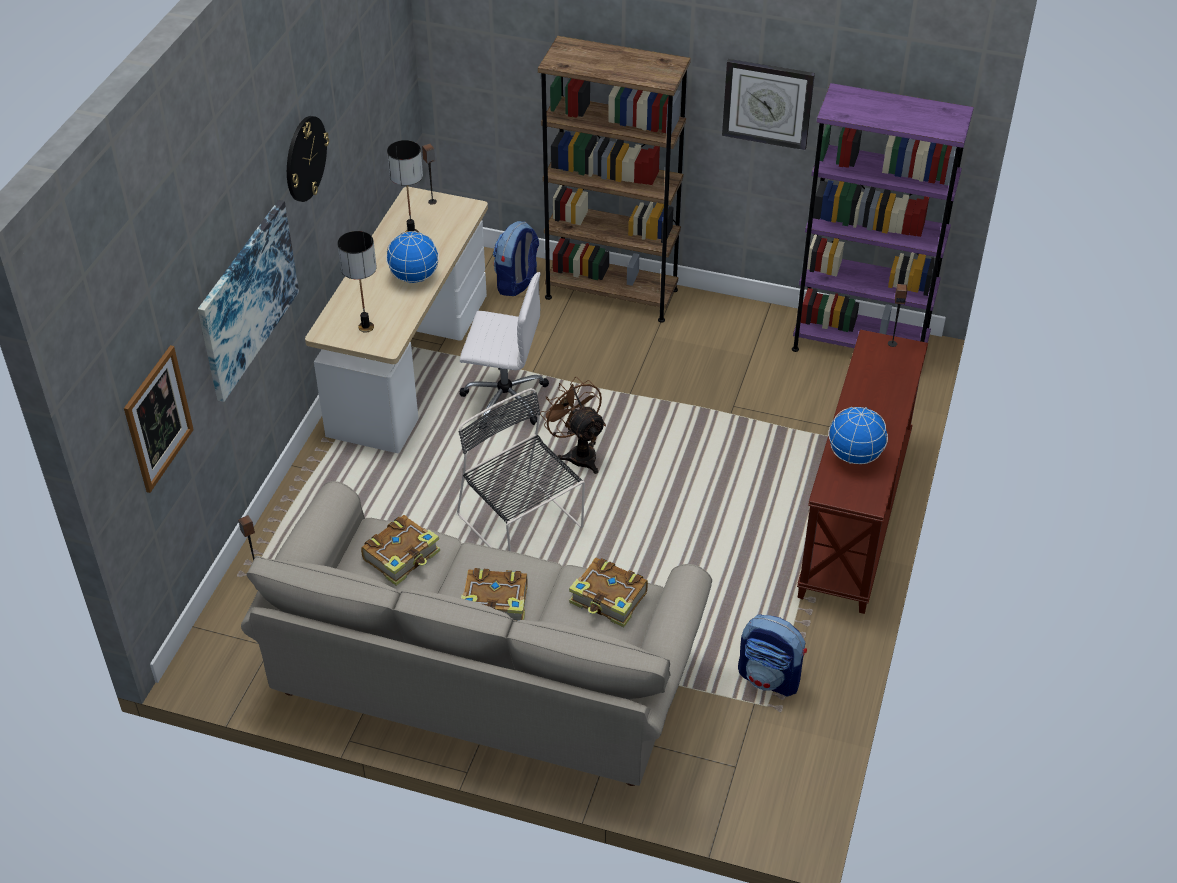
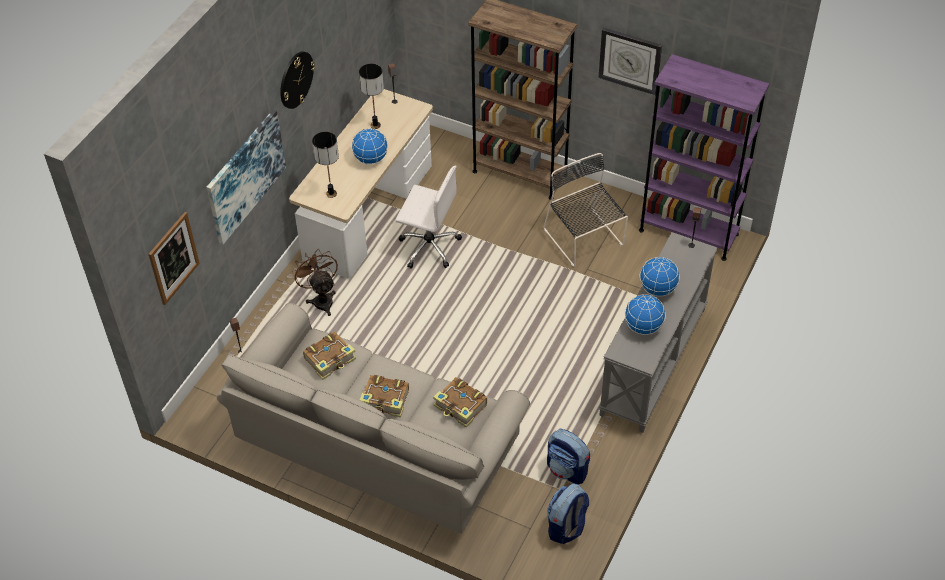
camera: 10 degrees right, 5 degrees up
(517, 283) = (455, 158): backpack -> backpack (566, 527)
(522, 524) = (423, 340): black chair -> black chair (584, 239)
(578, 453) = (471, 292): brown fan -> brown fan (321, 299)
(856, 517) = (654, 362): brown console table -> grey console table
(861, 405) = (657, 289): none -> globe

